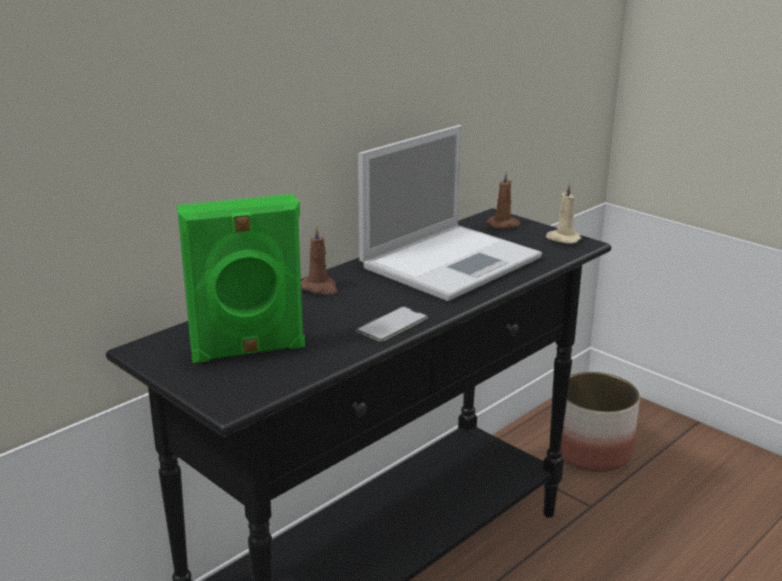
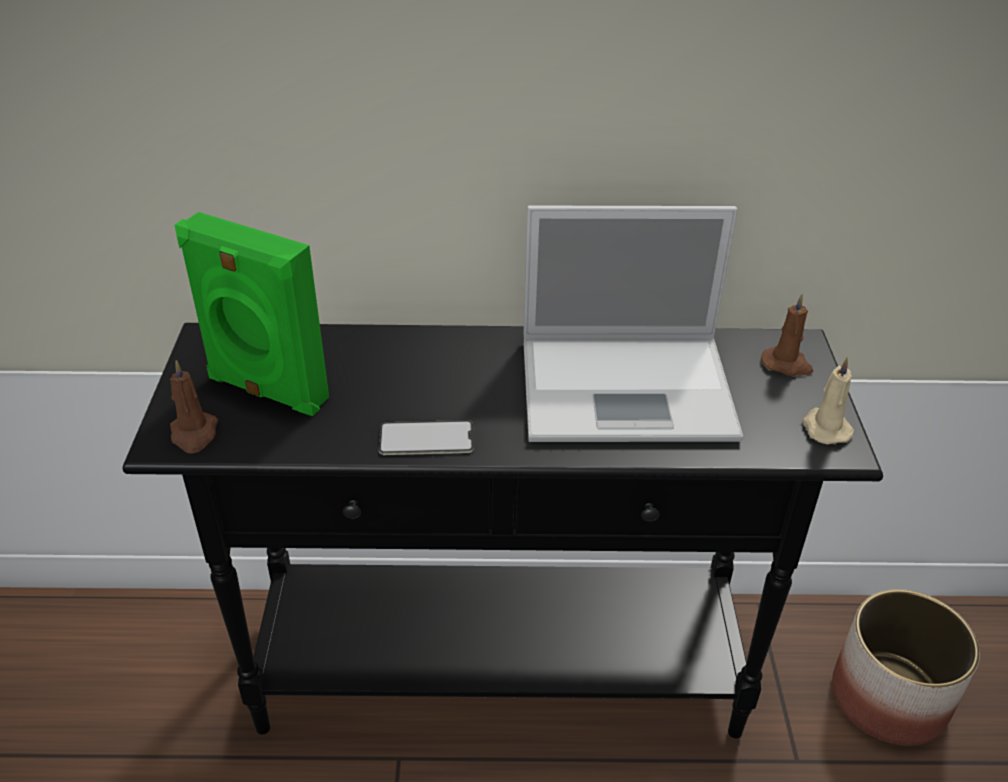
camera: 45 degrees right, 15 degrees up
(320, 288) = (442, 348): brown candle -> brown candle (194, 434)

